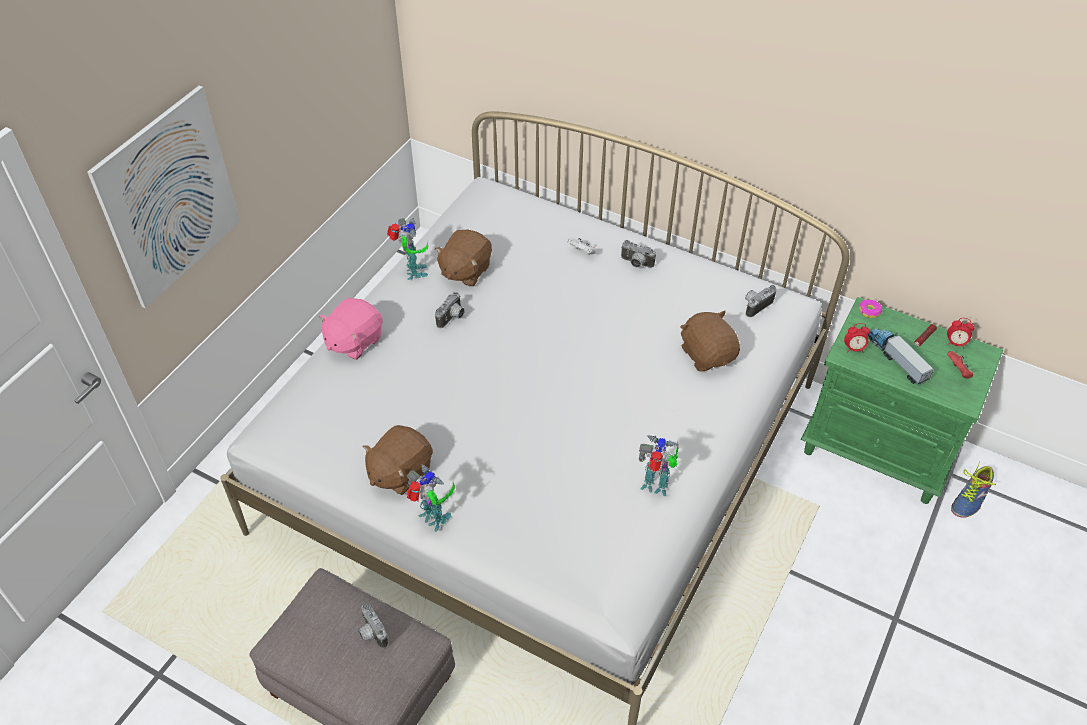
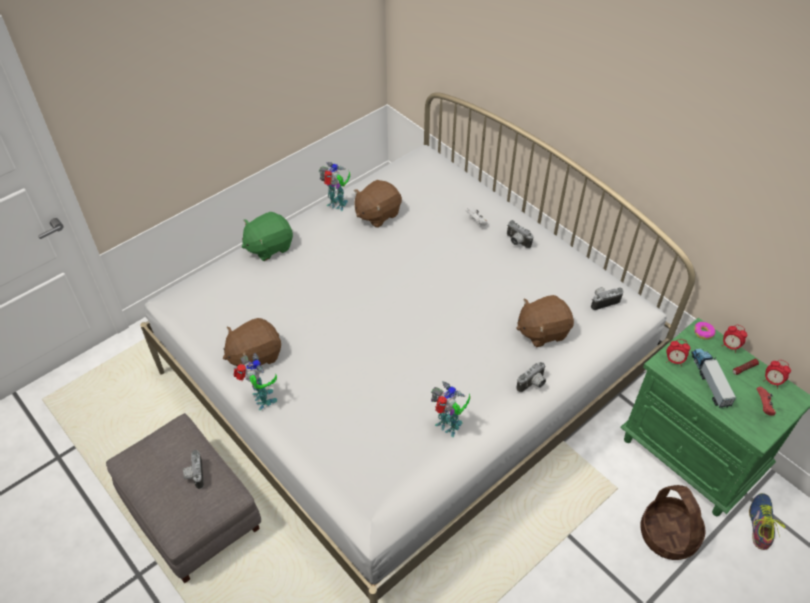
camera: 20 degrees right, 0 degrees up
(169, 198) = (145, 101): picture -> none
(354, 341) = (269, 246): pink plush toy -> green plush toy
(413, 272) = (337, 205): toy robot -> toy robot turned 75 degrees counterclockwise
(452, 318) = (350, 248): camera -> camera (533, 384)
(707, 354) = (542, 331): brown plush toy -> brown plush toy turned 105 degrees counterclockwise
(889, 538) = (669, 535): none -> basket
(901, 318) = (730, 346): none -> alarm clock
(970, 497) = (760, 523): shoe -> shoe turned 135 degrees clockwise

